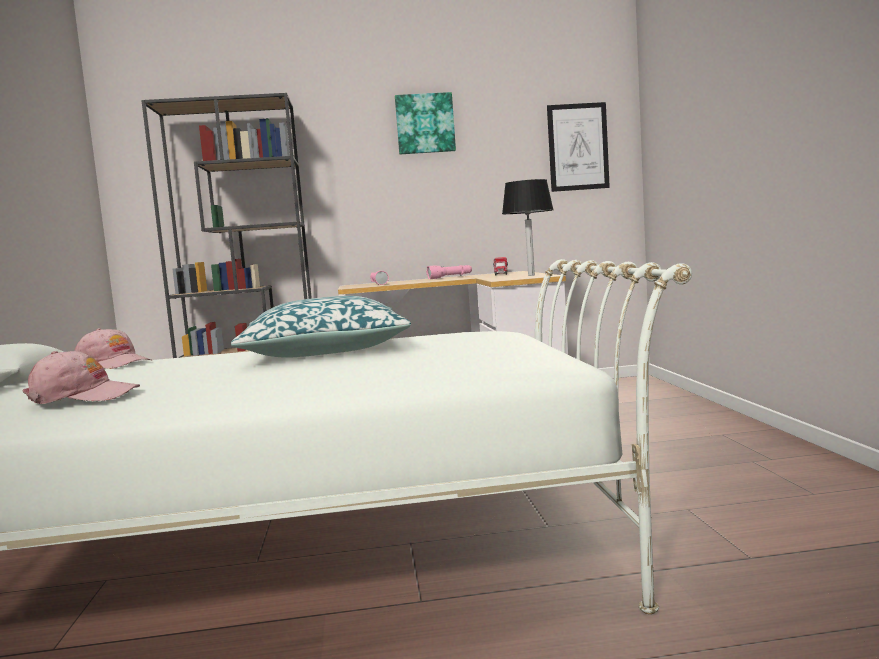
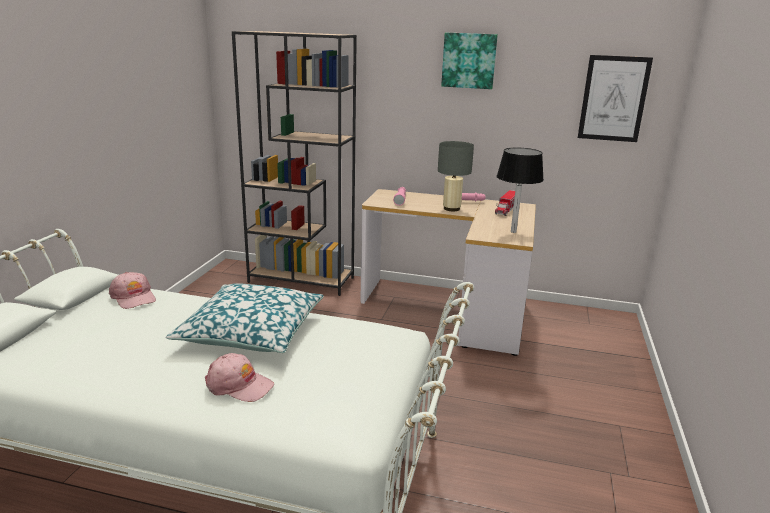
camera: 20 degrees right, 15 degrees up
(83, 397) = (65, 364): pink cap -> pink cap (239, 385)
(444, 279) = (452, 208): none -> grey table lamp

